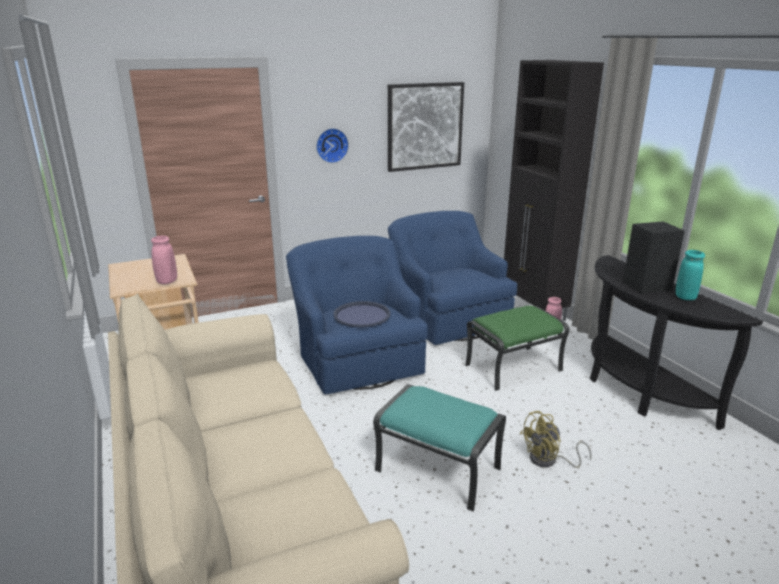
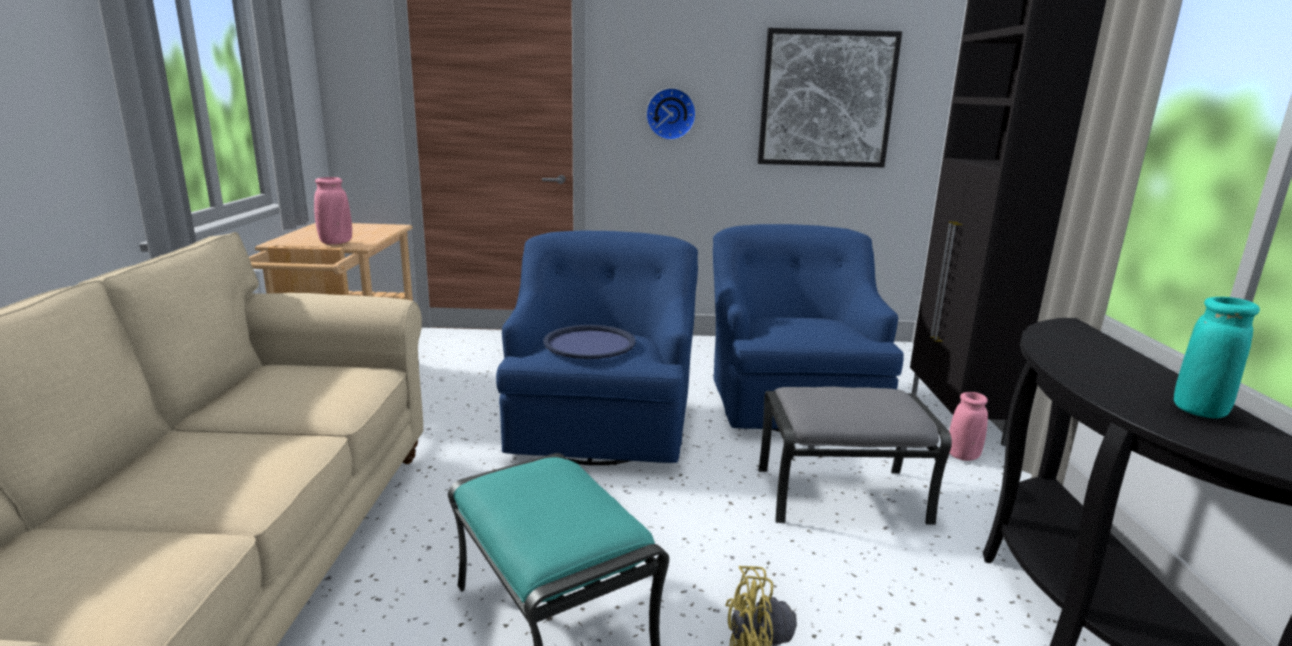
camera: 25 degrees right, 5 degrees down
(513, 367) = (842, 495): green ottoman -> grey ottoman
(648, 286) = (1117, 375): black speaker -> none

